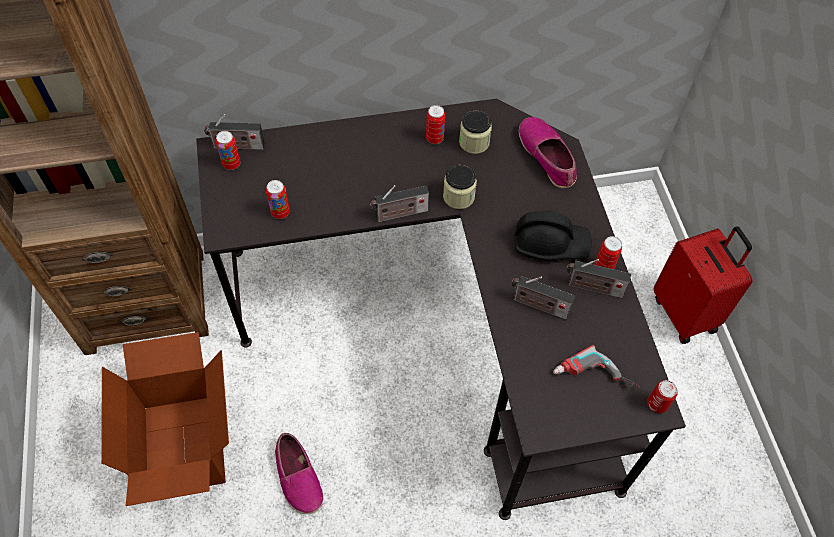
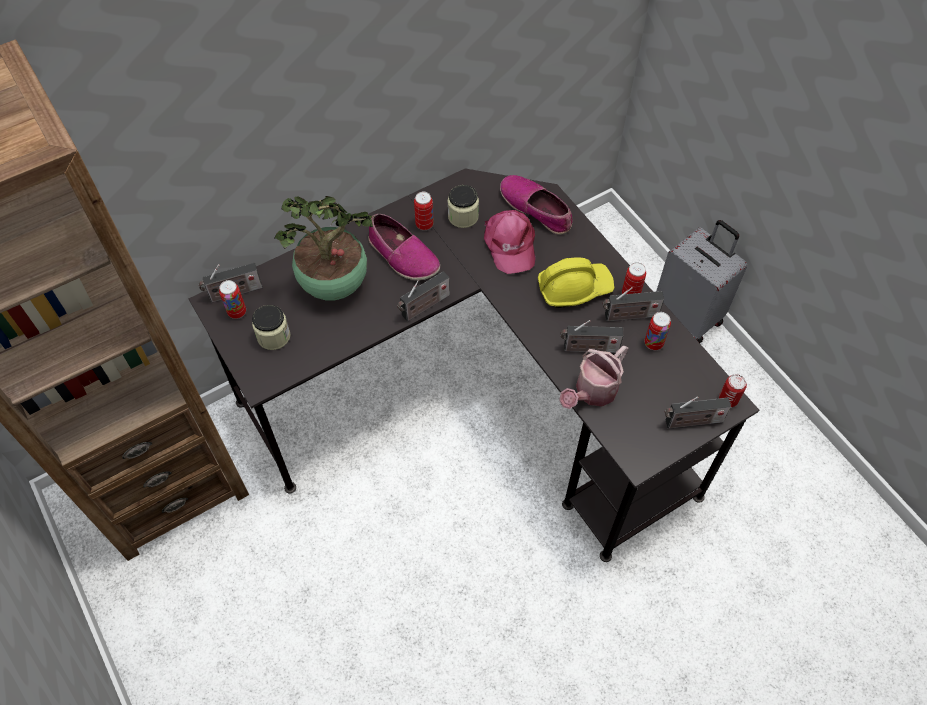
camera: 20 degrees left, 0 degrees up
(186, 445) = (275, 609): cardboard box -> none
(280, 212) = (308, 343): can -> can (653, 343)
(298, 477) = (399, 597): shoe -> shoe (403, 256)
(329, 168) = (336, 285): none -> potted plant
(458, 196) = (472, 272): jar -> jar (273, 336)
(506, 182) = (509, 244): none -> pink cap
(522, 349) = (592, 392): none -> watering can
(550, 243) = (574, 288): black hard hat -> yellow hard hat
(593, 380) = (665, 398): power drill -> none
(609, 413) = (691, 422): none -> radio
(685, 313) = (688, 315): red suitcase -> grey suitcase

